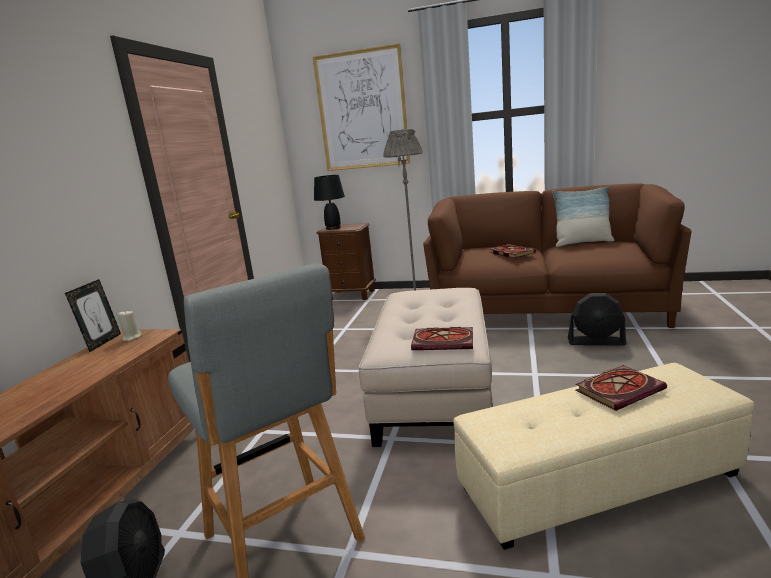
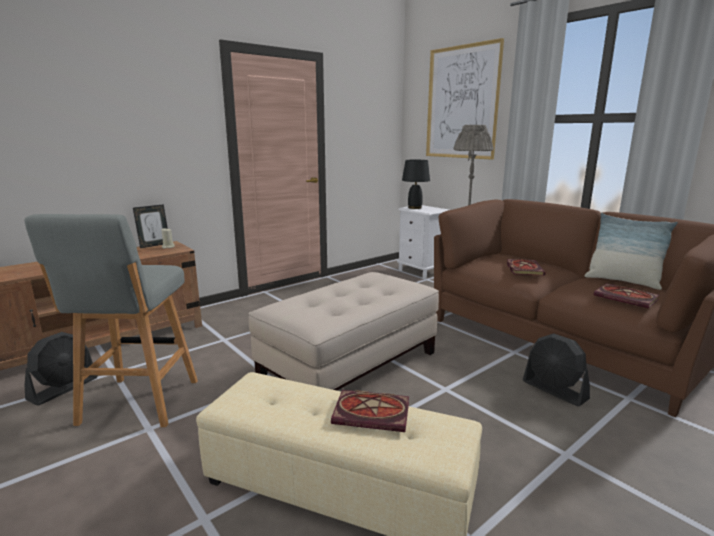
camera: 35 degrees right, 0 degrees up
(351, 295) = (420, 271): brown nightstand -> white nightstand
(444, 341) = (313, 316): book -> book (627, 298)

